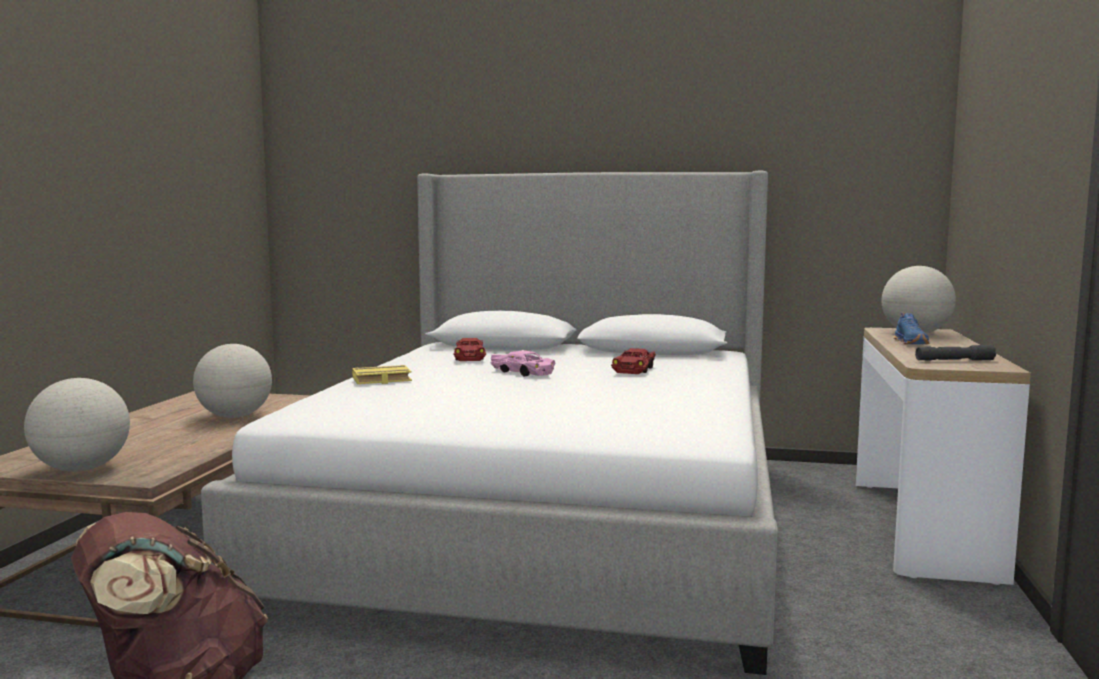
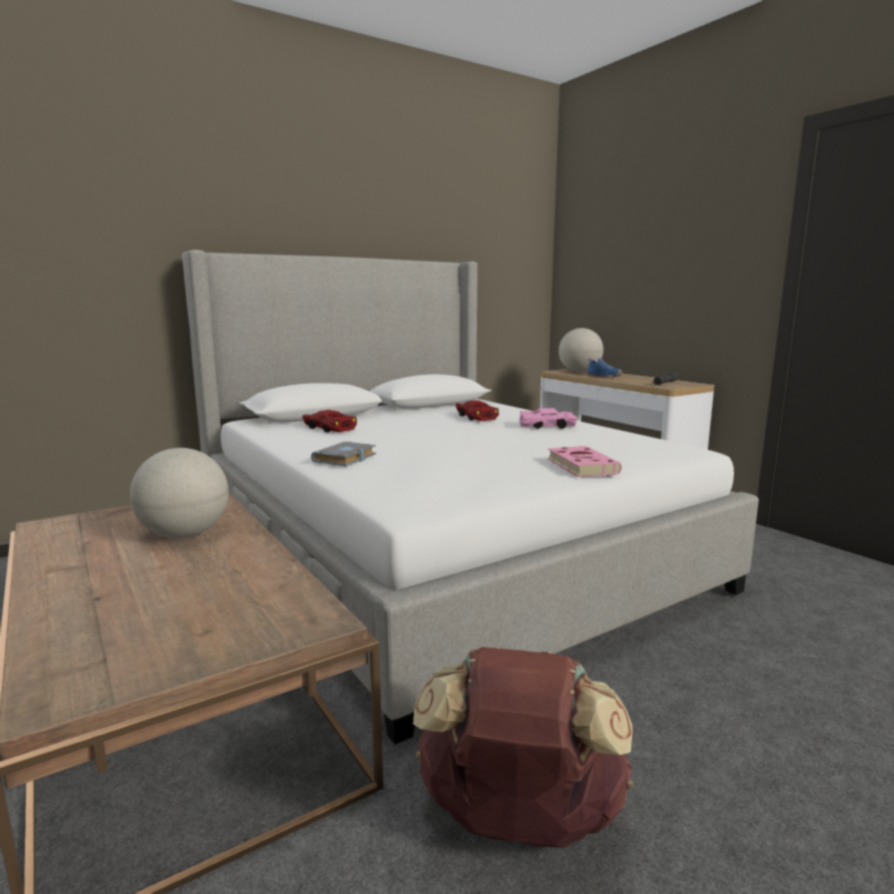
camera: 45 degrees left, 5 degrees up
(82, 469) = (213, 645): globe -> none
(380, 380) = (345, 459): yellow book -> grey book
(519, 424) = (580, 466): none -> pink book
(523, 372) = (422, 432): pink toy car -> pink toy car (547, 426)

